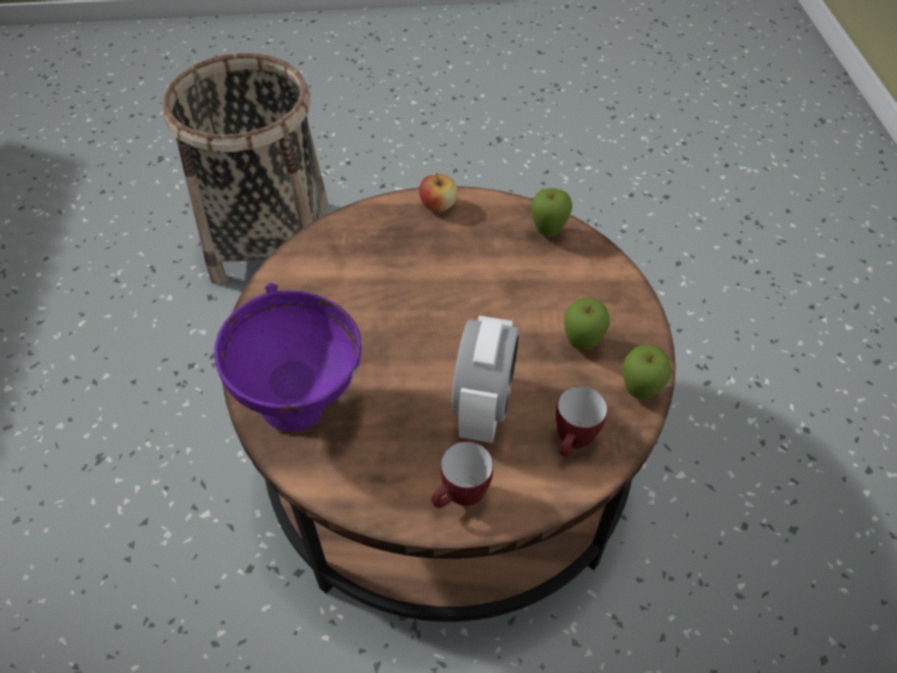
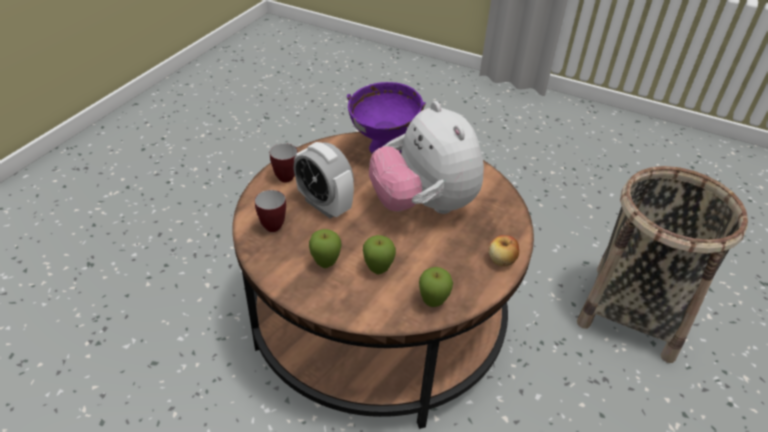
camera: 120 degrees right, 10 degrees down
(397, 305) = (423, 205): none -> plush toy
(639, 392) = (271, 268): apple -> apple (378, 270)

